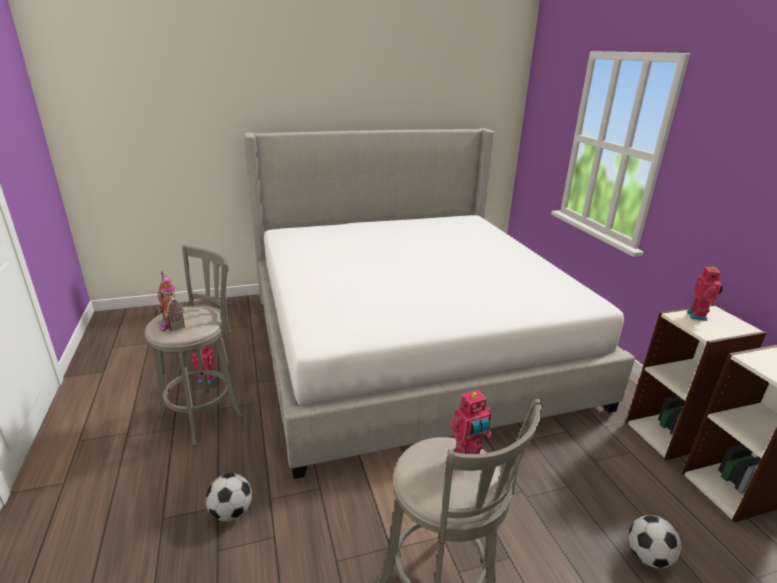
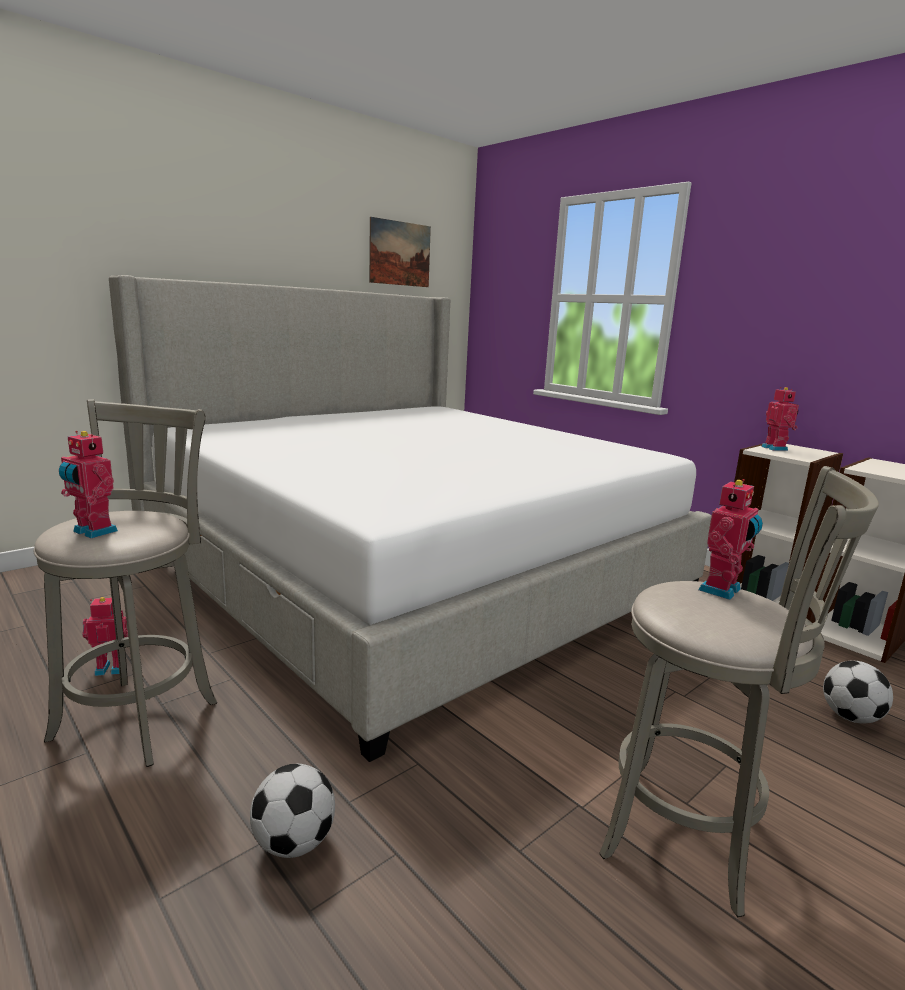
camera: 25 degrees left, 10 degrees down
(170, 324) = (92, 532): toy house -> toy robot
(458, 95) = (400, 253): none -> picture

